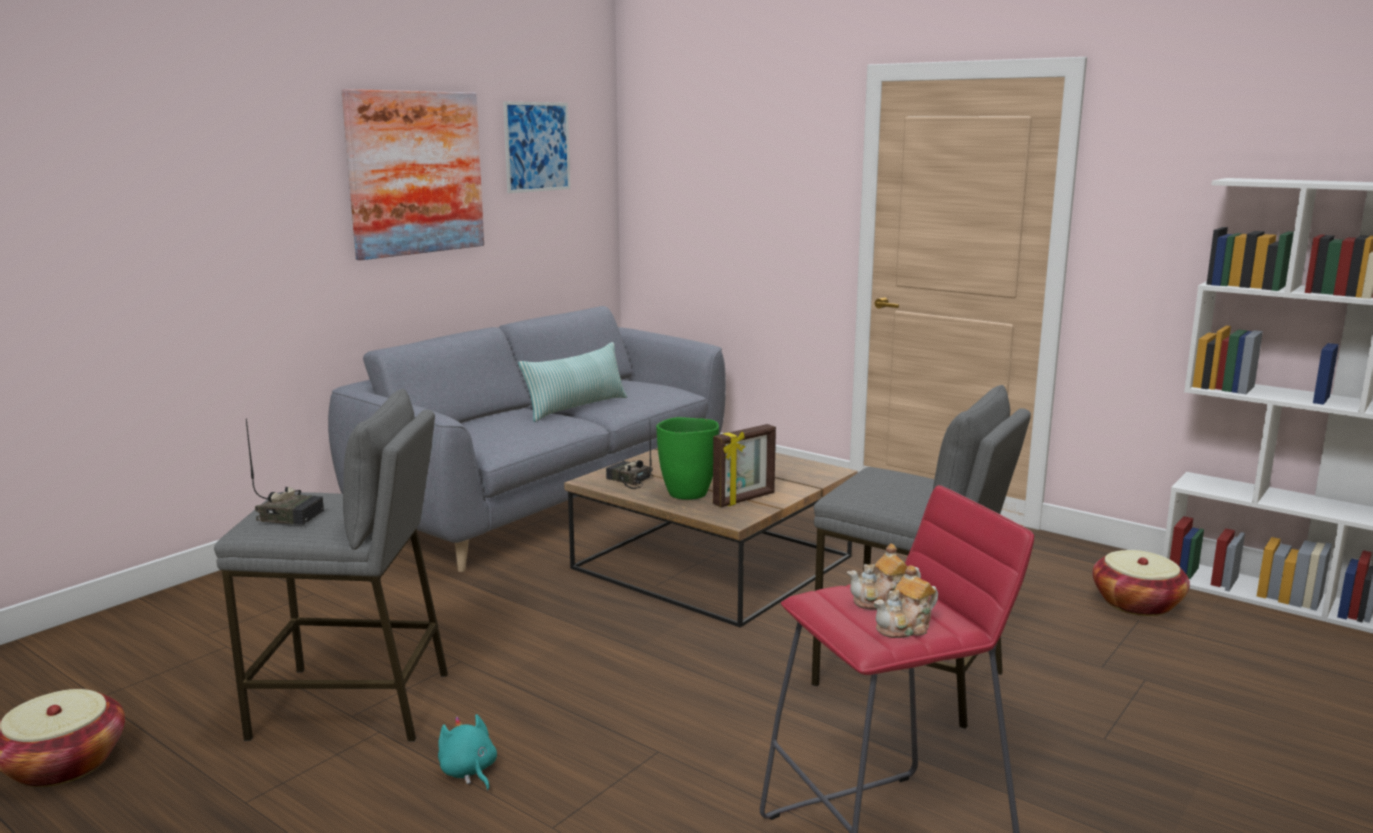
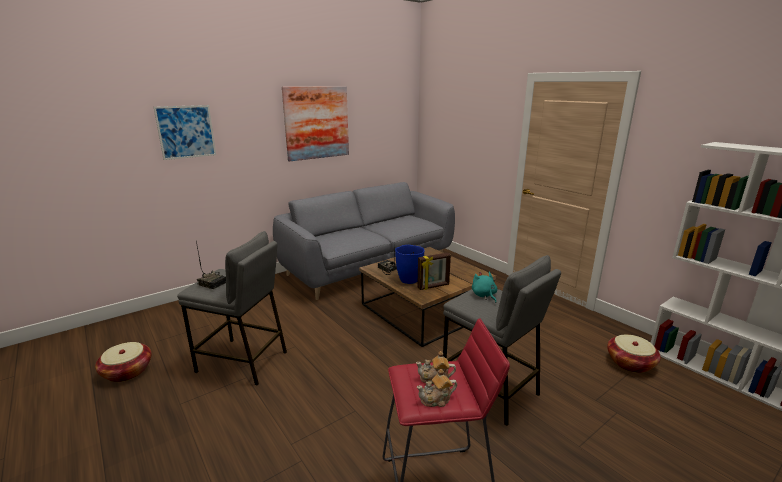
camera: 15 degrees right, 5 degrees up
(468, 772) = (271, 406): turquoise plush toy -> turquoise plush toy (484, 295)
(537, 147) = (377, 110): picture -> picture (186, 132)
(576, 407) = (380, 229): pillow -> none
(687, 493) = (409, 280): green vase -> blue vase

